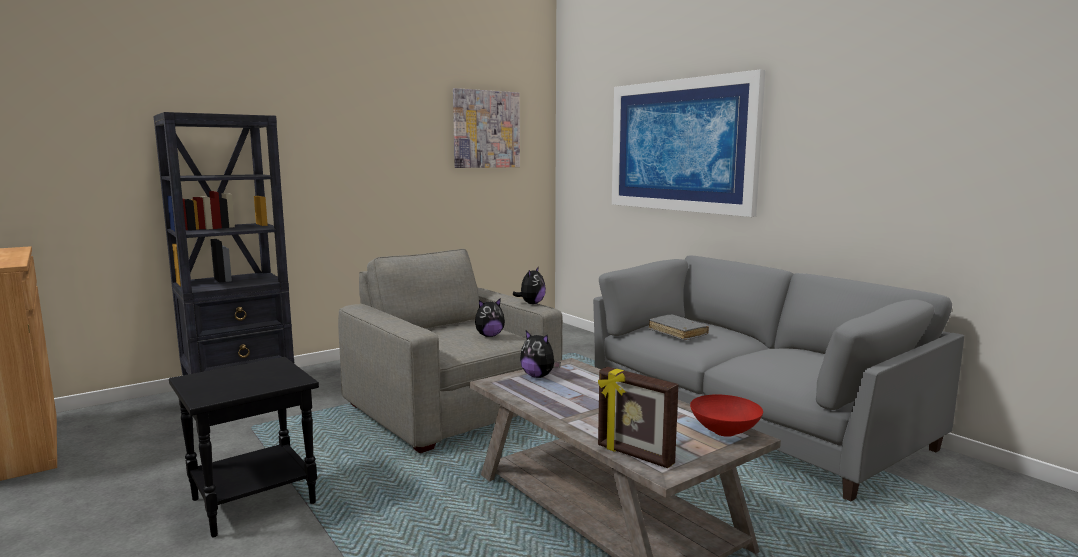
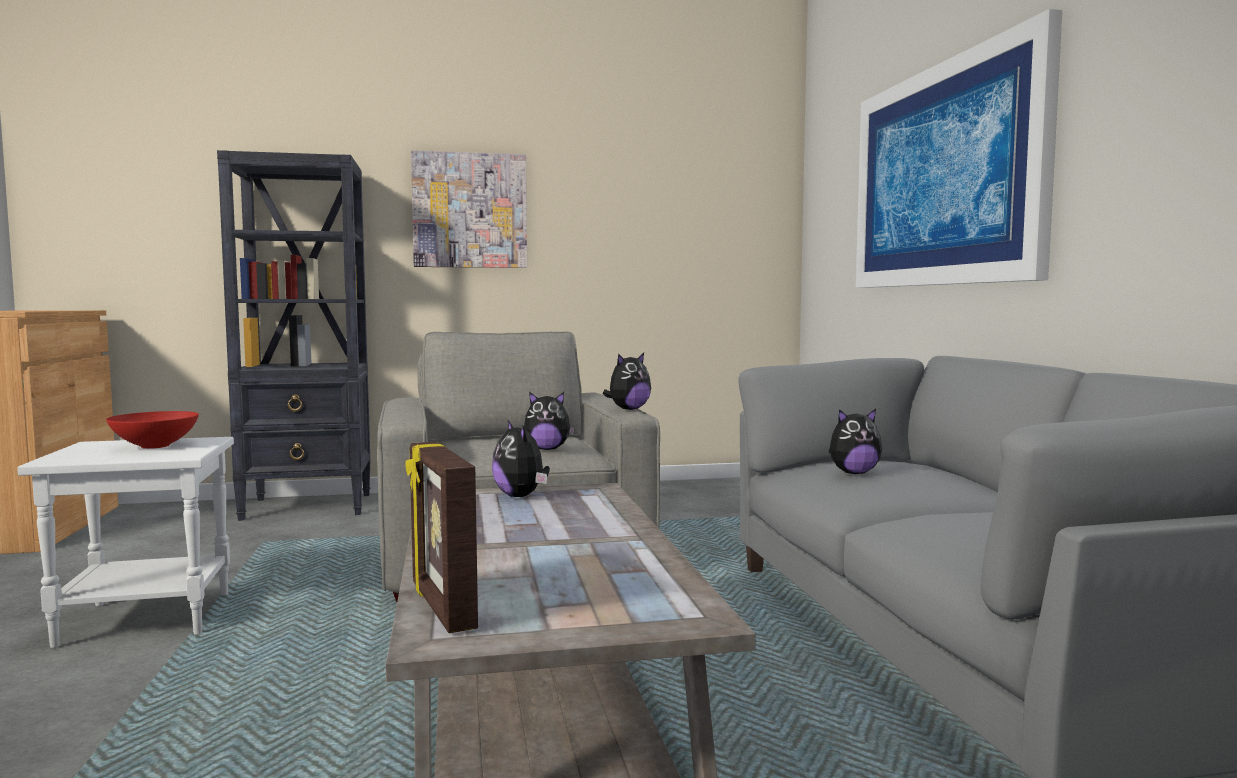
camera: 25 degrees right, 5 degrees down
(254, 500) = (149, 618): black side table -> white side table
(486, 129) = (685, 186): picture -> picture (470, 210)
(677, 333) = (853, 473): grey book -> plush toy
(725, 431) = (668, 602): red bowl -> red bowl (156, 446)

